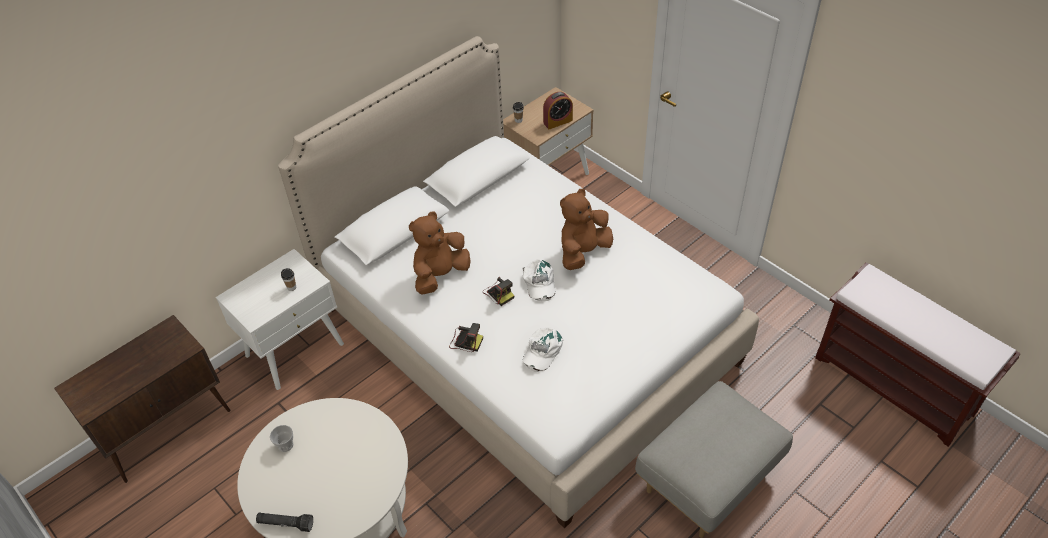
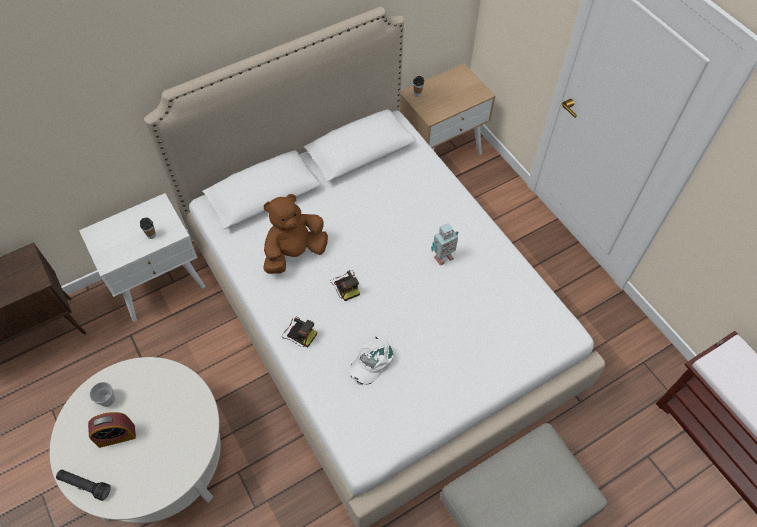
camera: 10 degrees right, 10 degrees up
(539, 283) = (389, 283): white cap -> none
(558, 121) = (456, 103): alarm clock -> alarm clock (116, 435)
(583, 252) = (442, 257): brown plush toy -> toy robot

